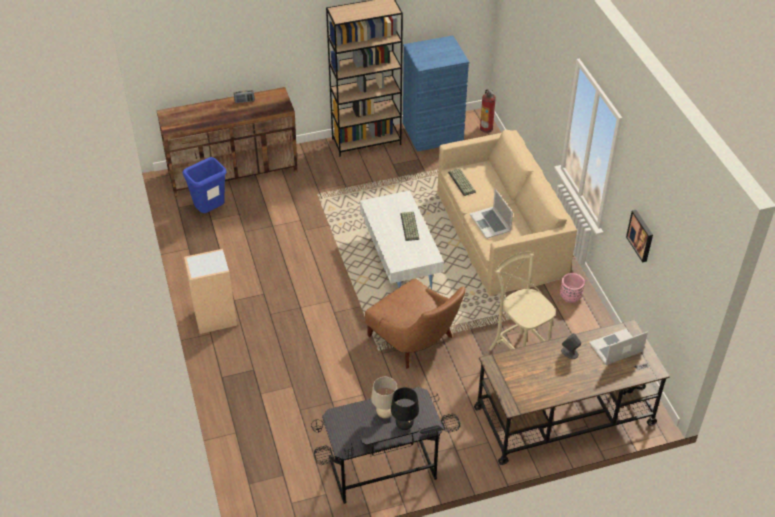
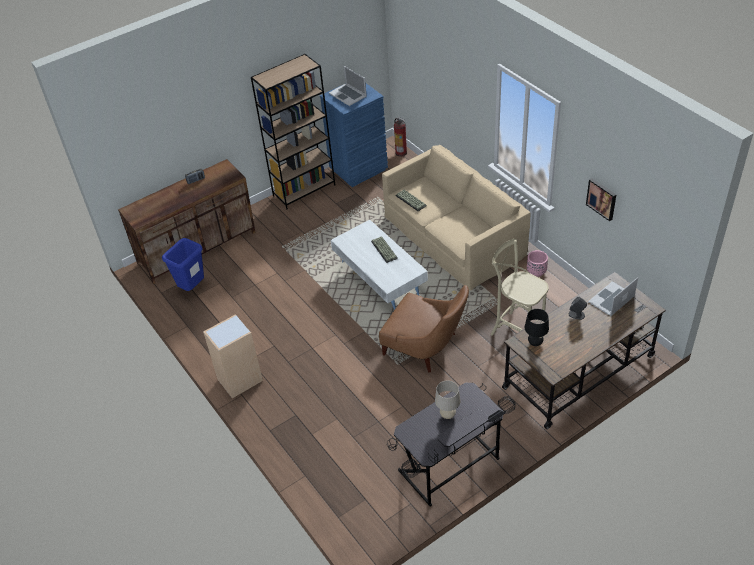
camera: 15 degrees left, 0 degrees up
(404, 425) = (474, 419): black table lamp -> black table lamp (535, 343)
(490, 222) = (451, 227): laptop -> laptop (348, 94)

